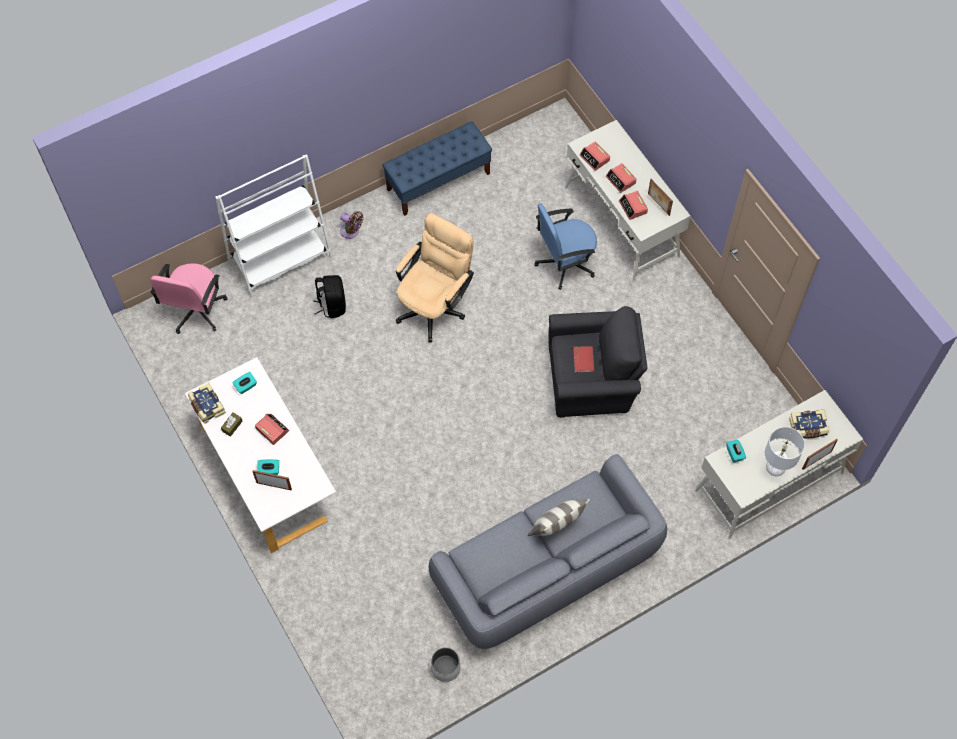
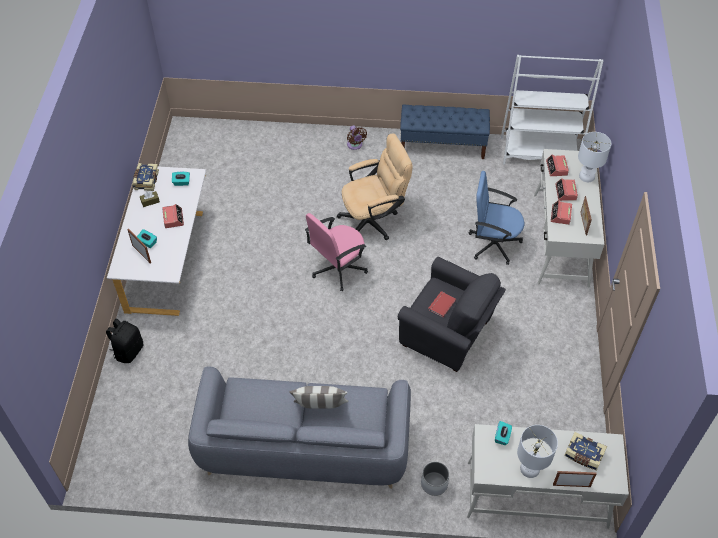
camera: 35 degrees right, 10 degrees down
(195, 310) = (212, 139): pink office chair -> pink office chair (338, 268)
(281, 260) = (293, 138): white bookcase -> white bookcase (539, 153)
(332, 305) = (303, 182): black backpack -> black backpack (128, 351)
(445, 668) = (169, 468): white planter -> white planter (434, 484)
(627, 152) = (587, 176): none -> white table lamp

